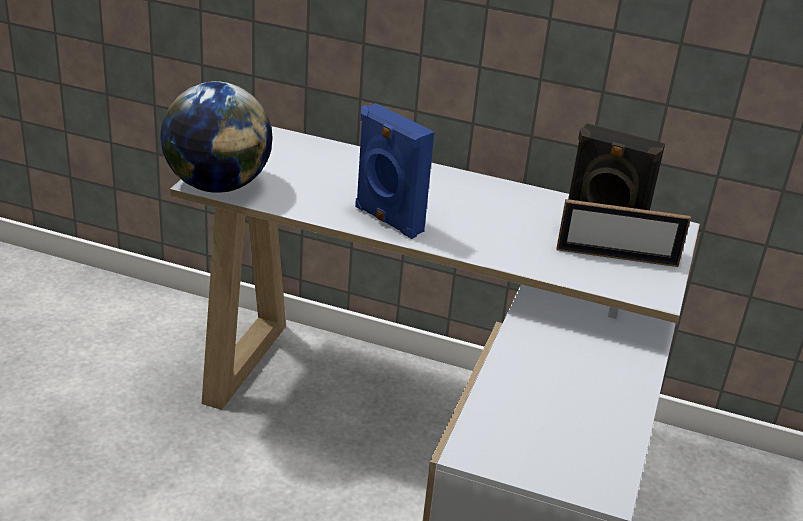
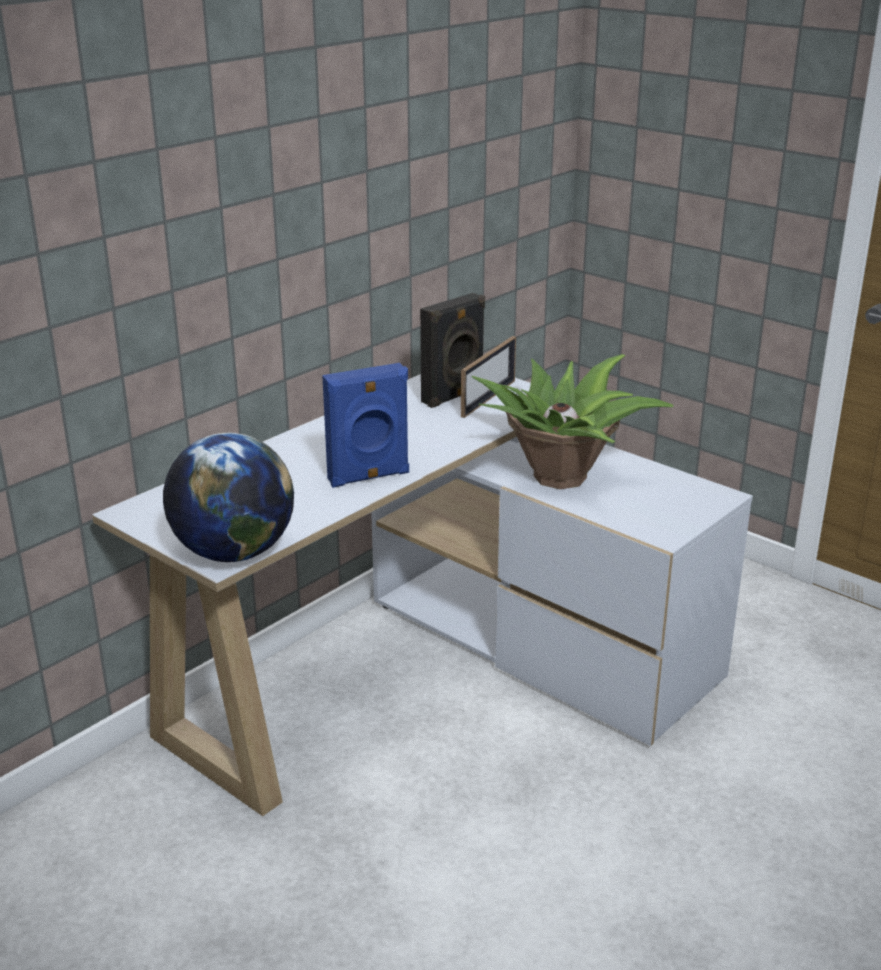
camera: 65 degrees left, 5 degrees down
(553, 359) = (563, 477): none -> potted plant

